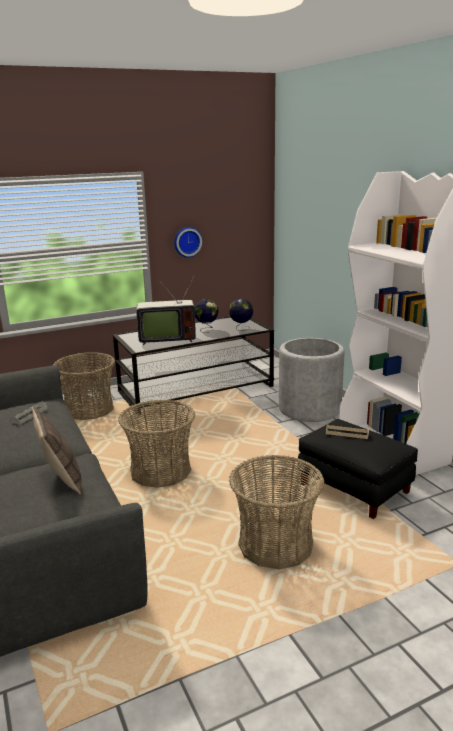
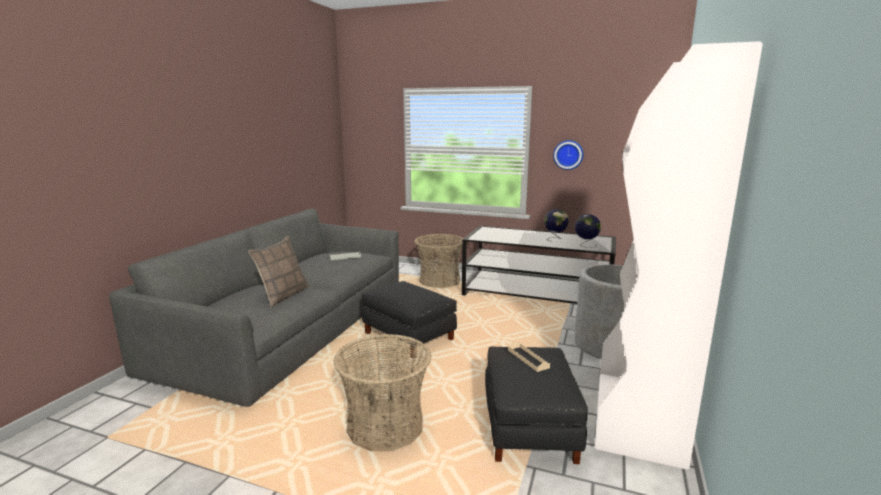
camera: 45 degrees right, 5 degrees down
(161, 471) = (409, 336): basket -> black ottoman
(166, 339) = (507, 237): television -> none

